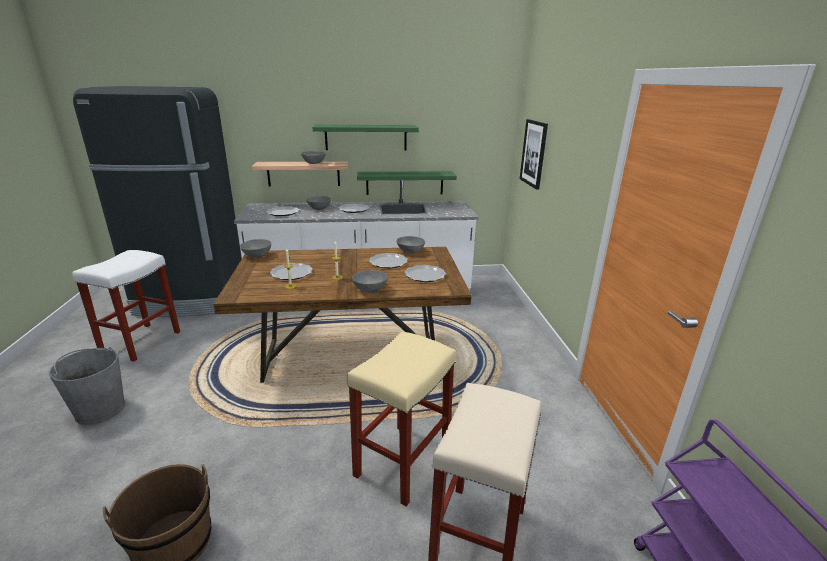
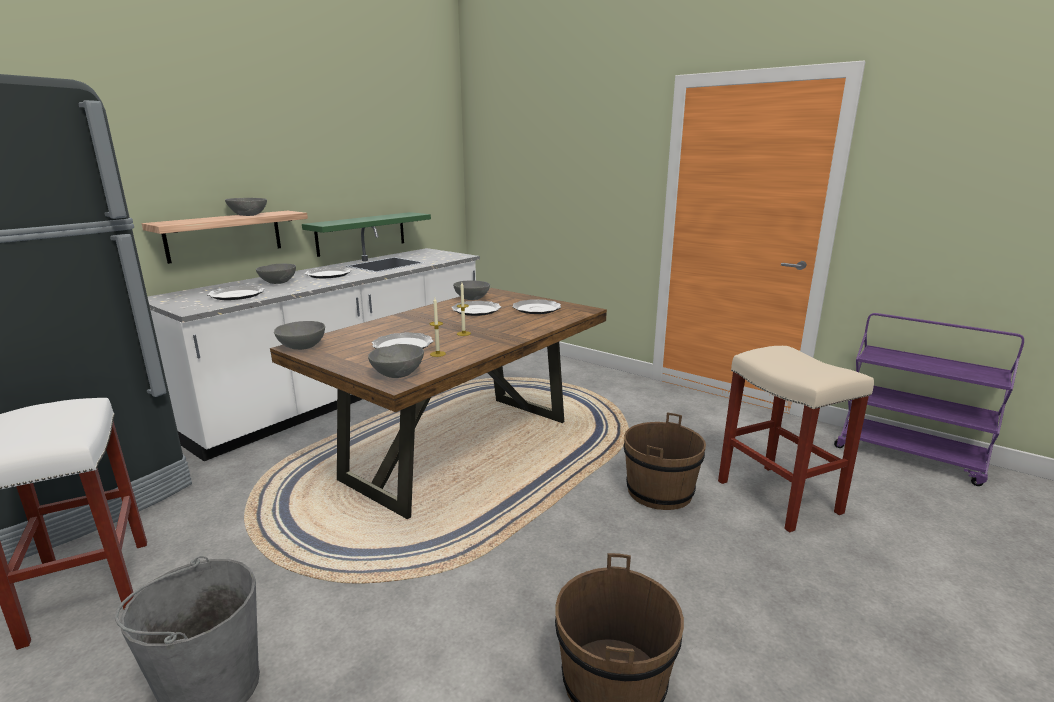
camera: 45 degrees left, 5 degrees down
(366, 137) = (308, 173): green shelf -> none
(370, 289) = (522, 331): grey bowl -> grey bowl (397, 374)
(402, 463) = (660, 492): beige stool -> brown bucket
(534, 153) = (511, 178): picture -> none

